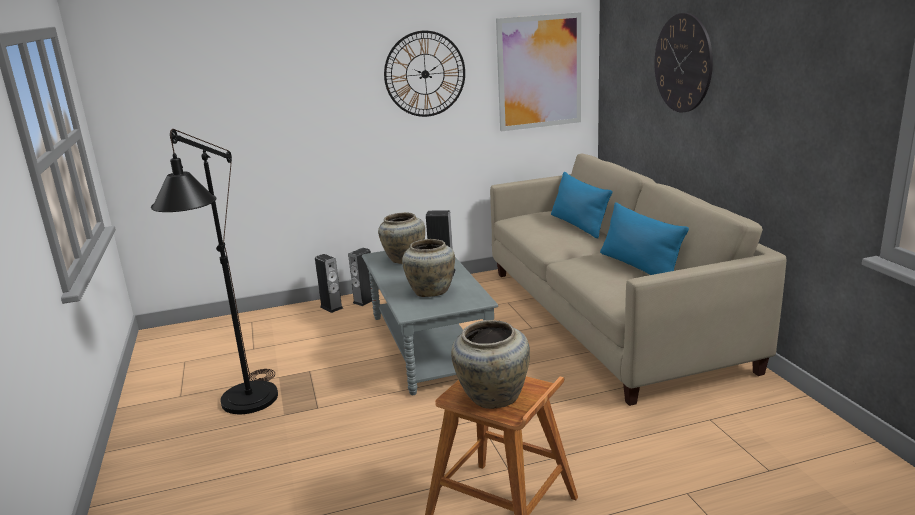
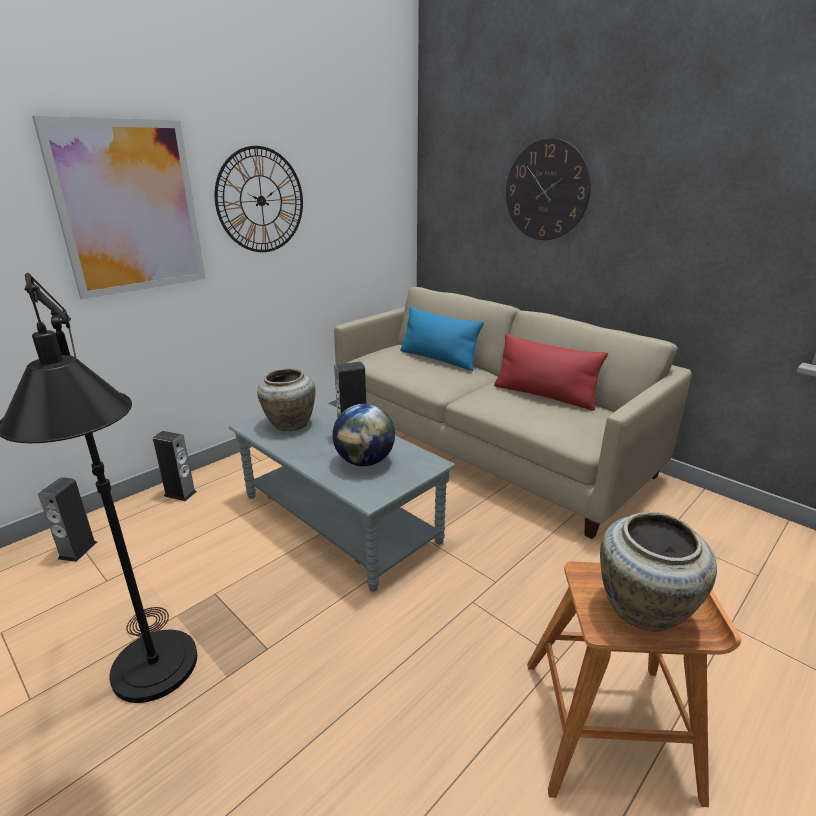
camera: 30 degrees left, 5 degrees up
(365, 301) = (217, 476): speaker -> speaker (78, 550)
(431, 291) = (365, 461): beige vase -> globe
(539, 72) = (370, 202): picture -> picture (129, 208)
(639, 266) = (544, 395): blue pillow -> red pillow

